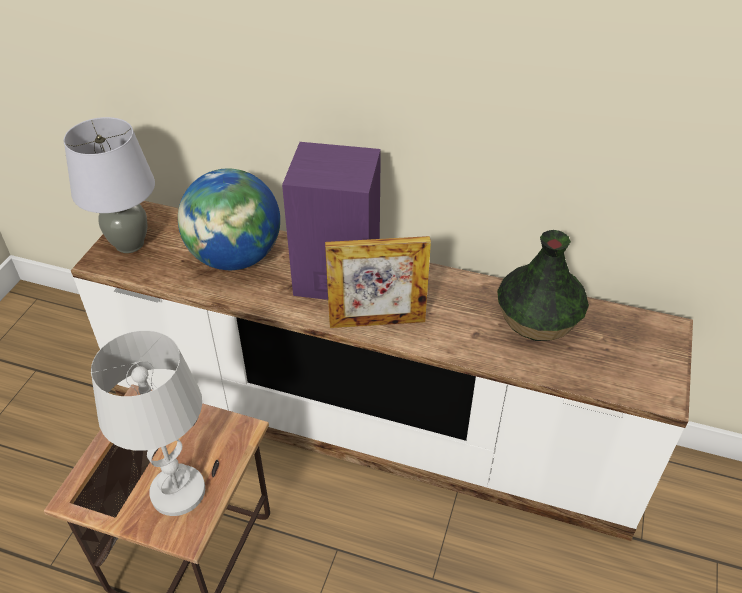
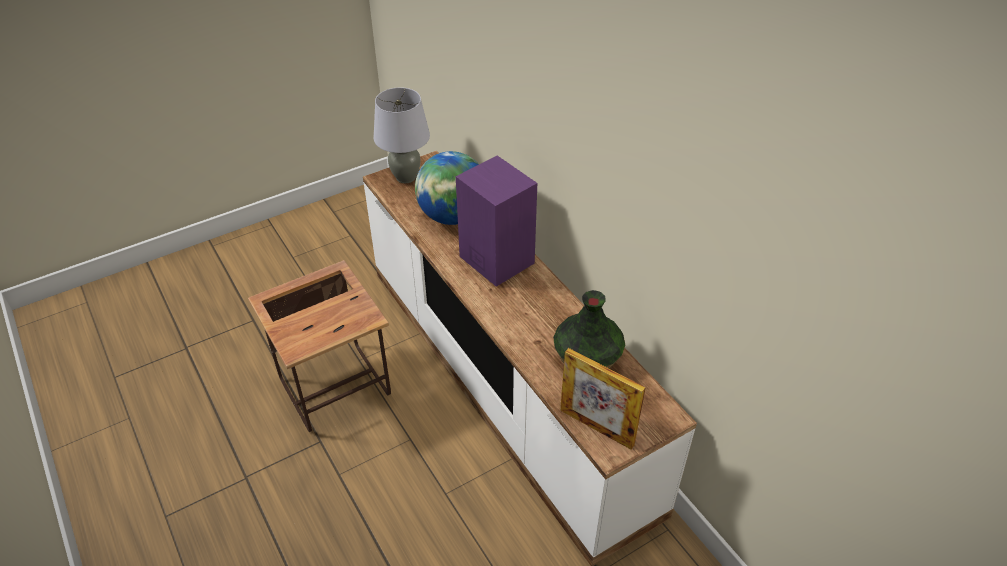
camera: 40 degrees right, 0 degrees up
(178, 492) = (310, 328): white table lamp -> none
(377, 322) = (488, 299): picture frame -> picture frame (596, 427)

